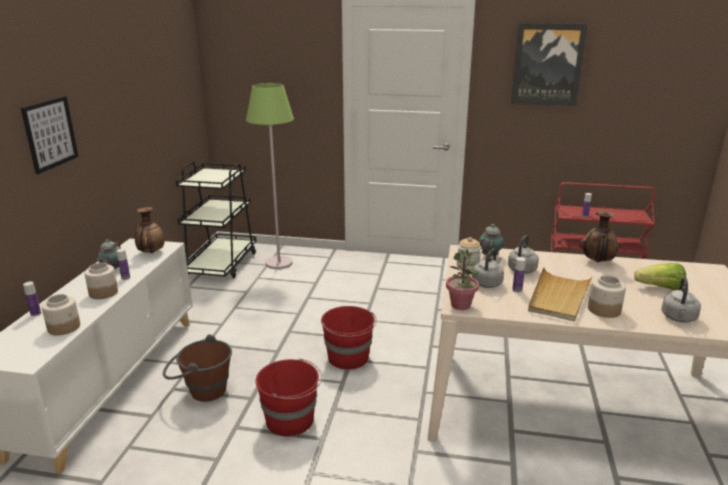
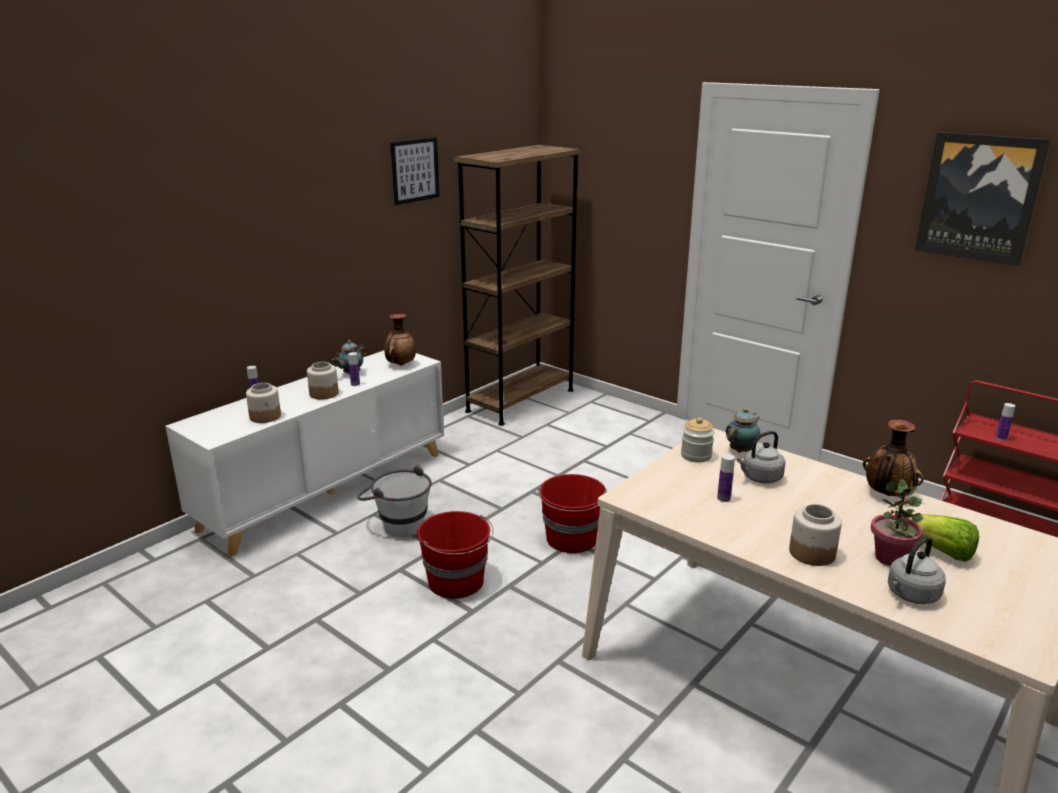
camera: 30 degrees right, 0 degrees up
(50, 134) = (307, 222): picture -> picture (415, 170)
(201, 390) = (397, 524): brown bucket -> white bucket
(221, 264) = (520, 400): black cart -> brown bookcase
(279, 263) = (584, 414): green floor lamp -> none
(461, 305) = (631, 495): potted plant -> potted plant (890, 558)
(487, 283) = (696, 481): grey kettle -> none
(558, 297) = (769, 521): beige tray -> none

